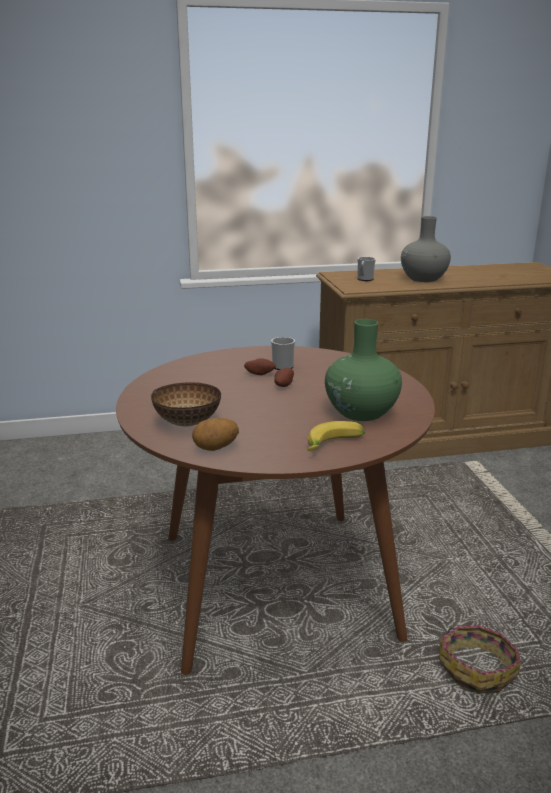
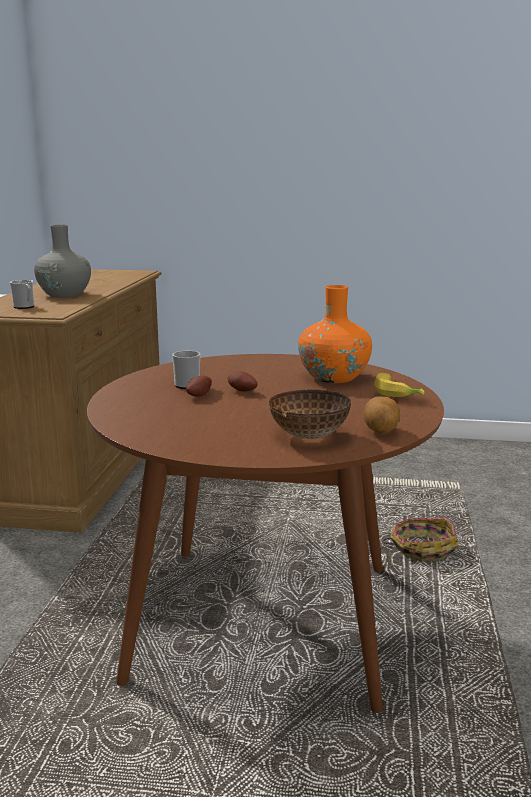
camera: 70 degrees left, 5 degrees down
(361, 412) = (334, 377): green vase -> orange vase

